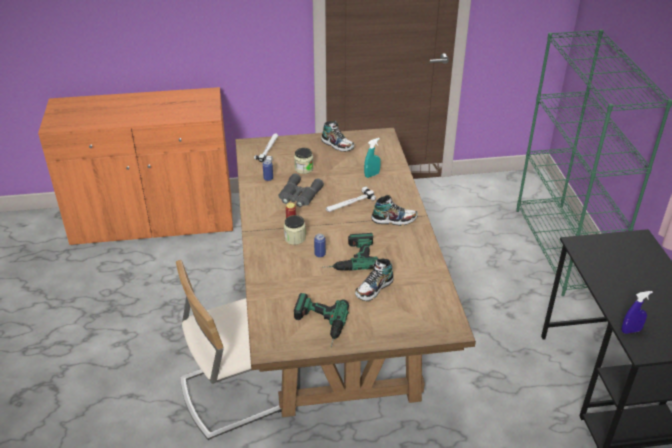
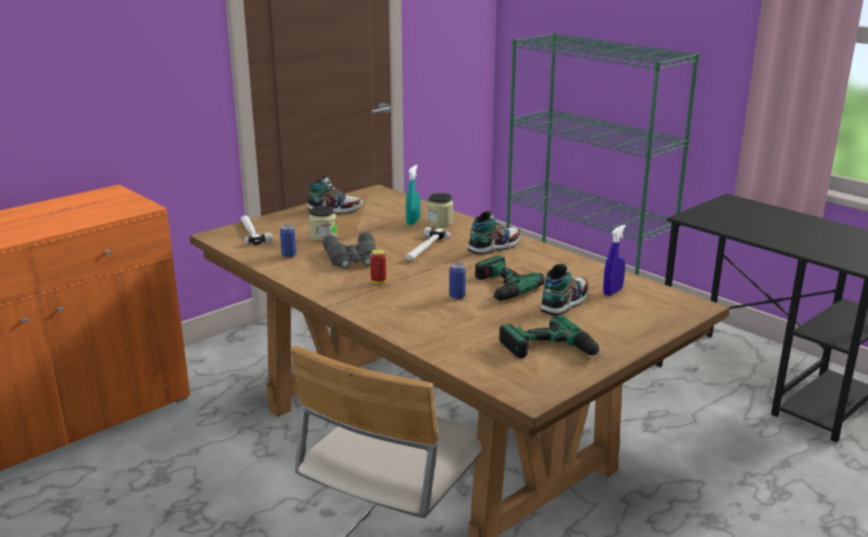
camera: 35 degrees left, 15 degrees down
(295, 238) = (405, 293): jar -> jar (440, 223)
(374, 288) = (564, 303): shoe -> shoe turned 150 degrees counterclockwise
(631, 331) = (831, 257): blue spray bottle -> blue spray bottle (612, 292)

